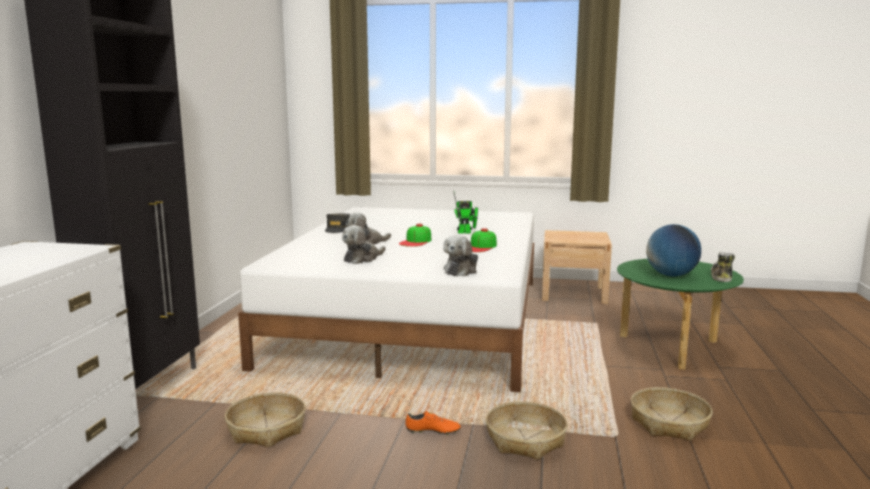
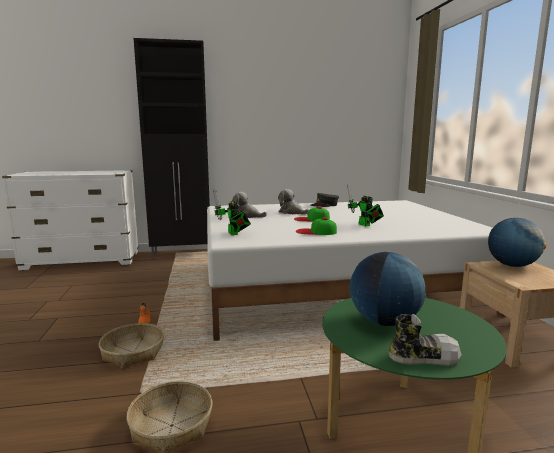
camera: 70 degrees right, 0 degrees up
(266, 429) = (143, 282): basket -> none
(461, 270) = (233, 234): plush toy -> toy robot
(560, 235) = (512, 265): none -> globe

